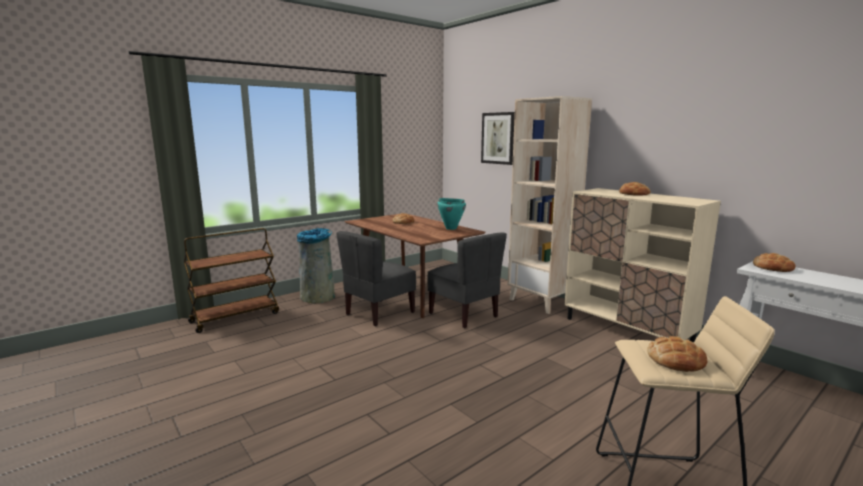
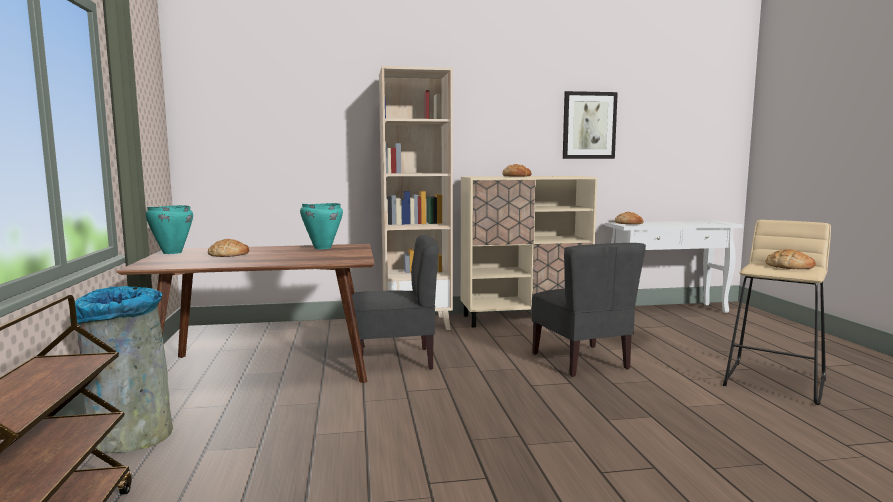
camera: 60 degrees left, 5 degrees down
(379, 313) = (302, 403): grey chair -> grey chair (581, 361)
(394, 216) = (171, 252): none -> turquoise cooking pot
(498, 138) = (296, 122): picture -> picture (589, 125)

